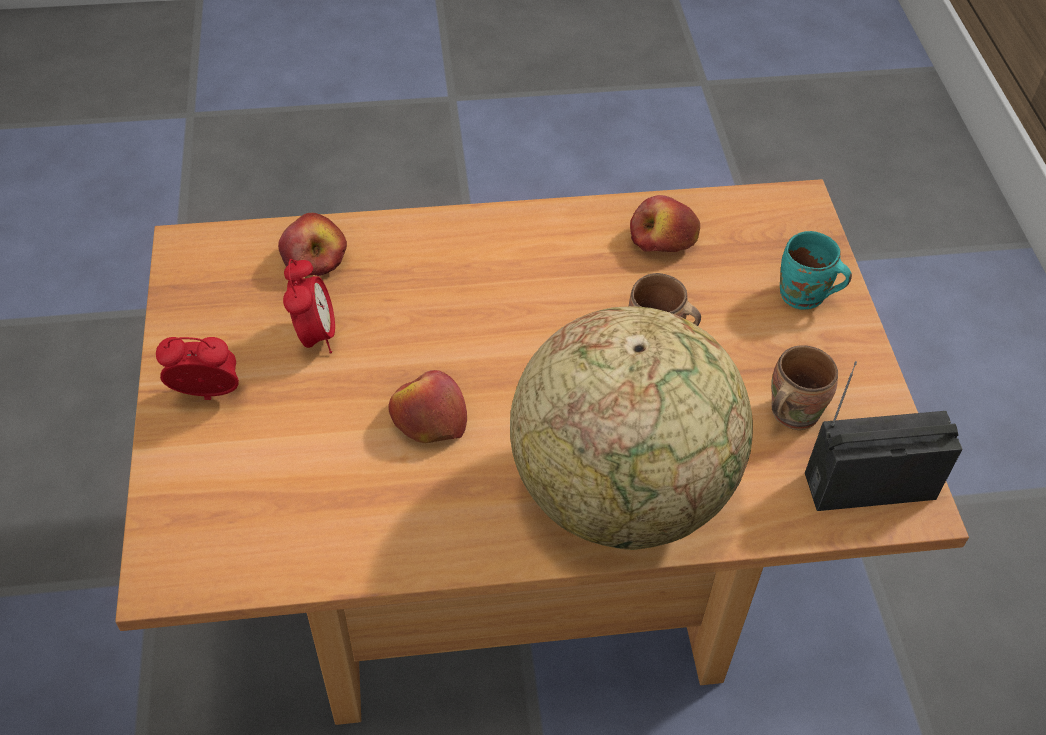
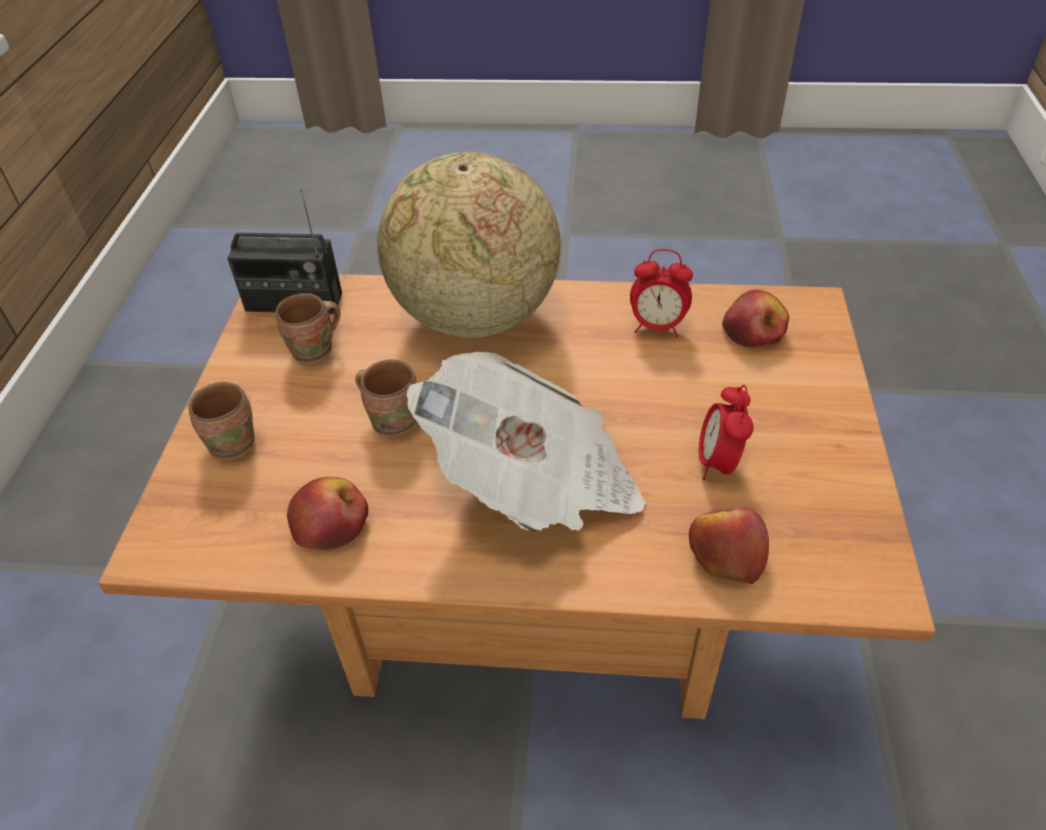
camera: 165 degrees left, 5 degrees down
(208, 396) = (813, 420): alarm clock -> alarm clock (657, 327)
(428, 419) = (614, 380): apple -> apple (753, 331)
(492, 296) = (534, 482): none -> newspaper
(803, 298) = (233, 442): turquoise mug -> brown mug

